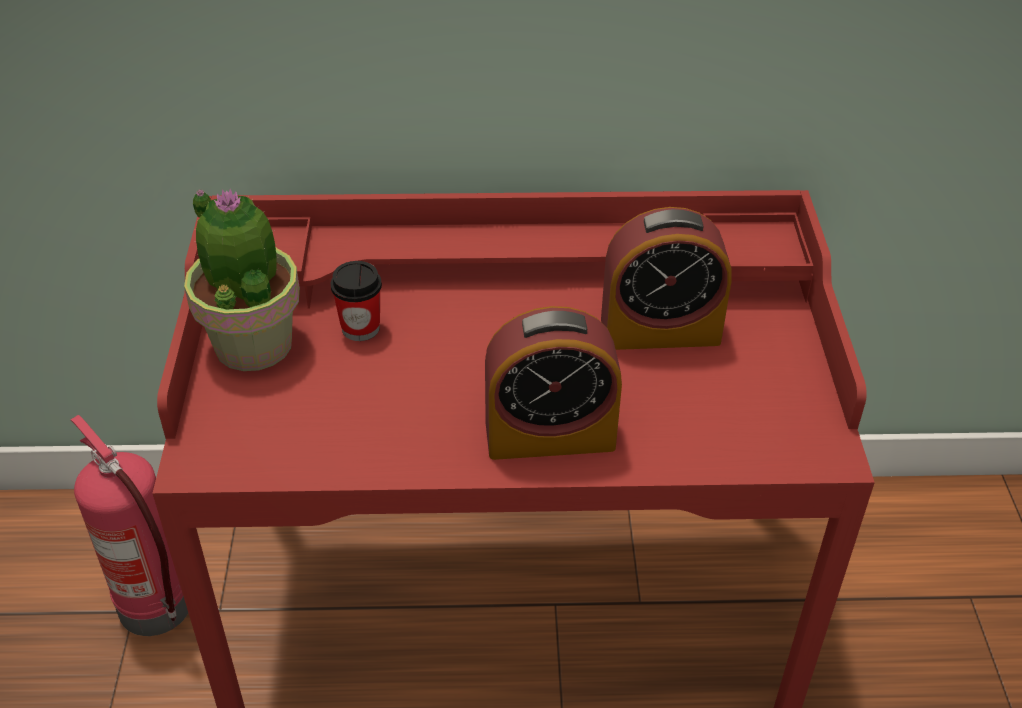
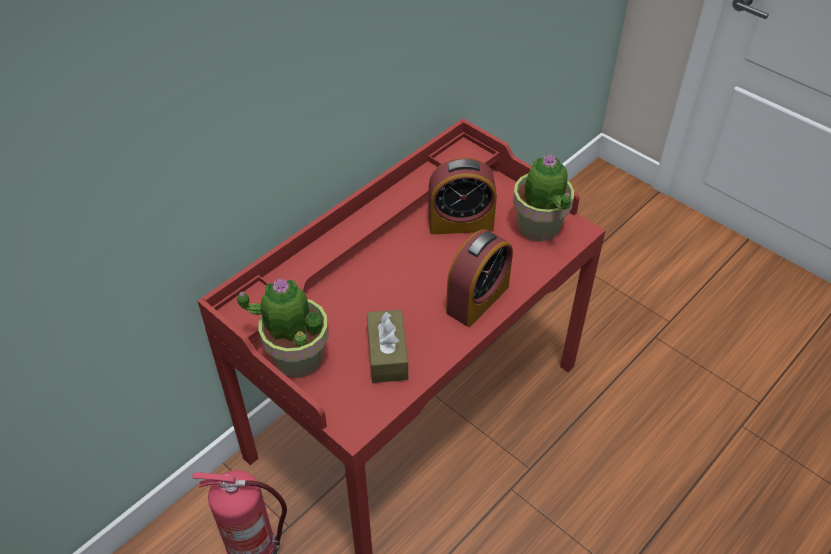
camera: 45 degrees left, 5 degrees up
(349, 414) = (387, 354): none -> brown tissue box
(360, 328) = (336, 313): cup -> none
(660, 331) = (460, 223): alarm clock -> alarm clock turned 45 degrees clockwise
(768, 408) = (538, 227): none -> potted plant

